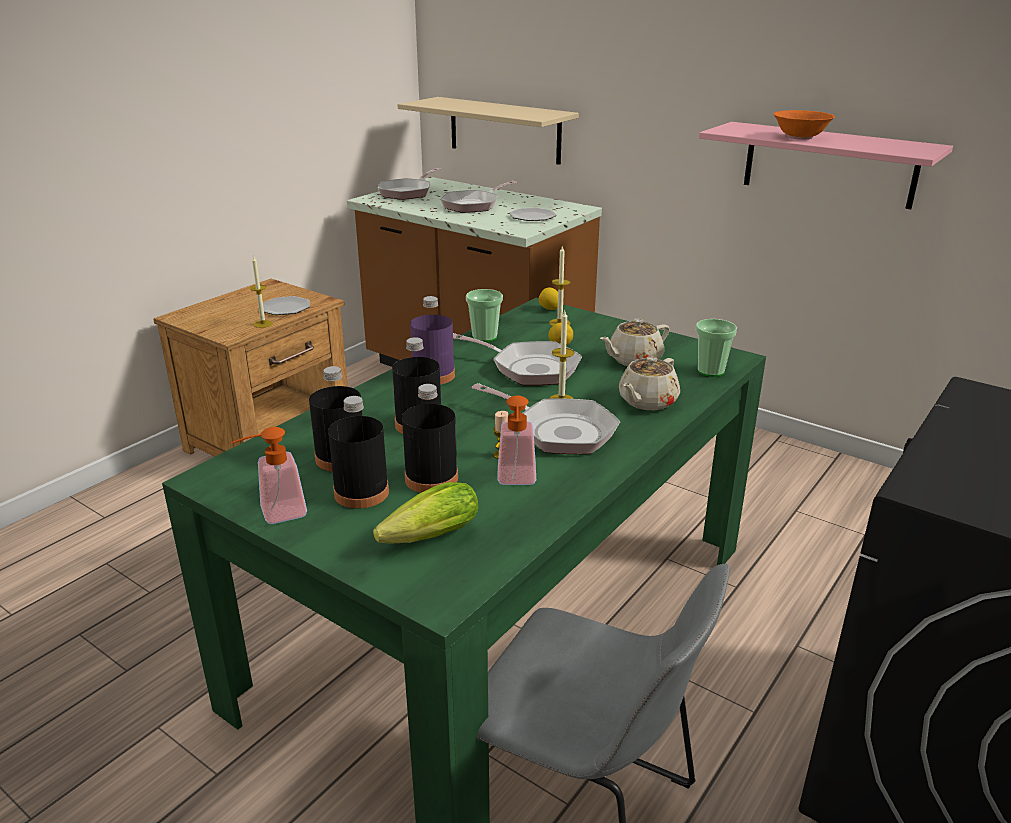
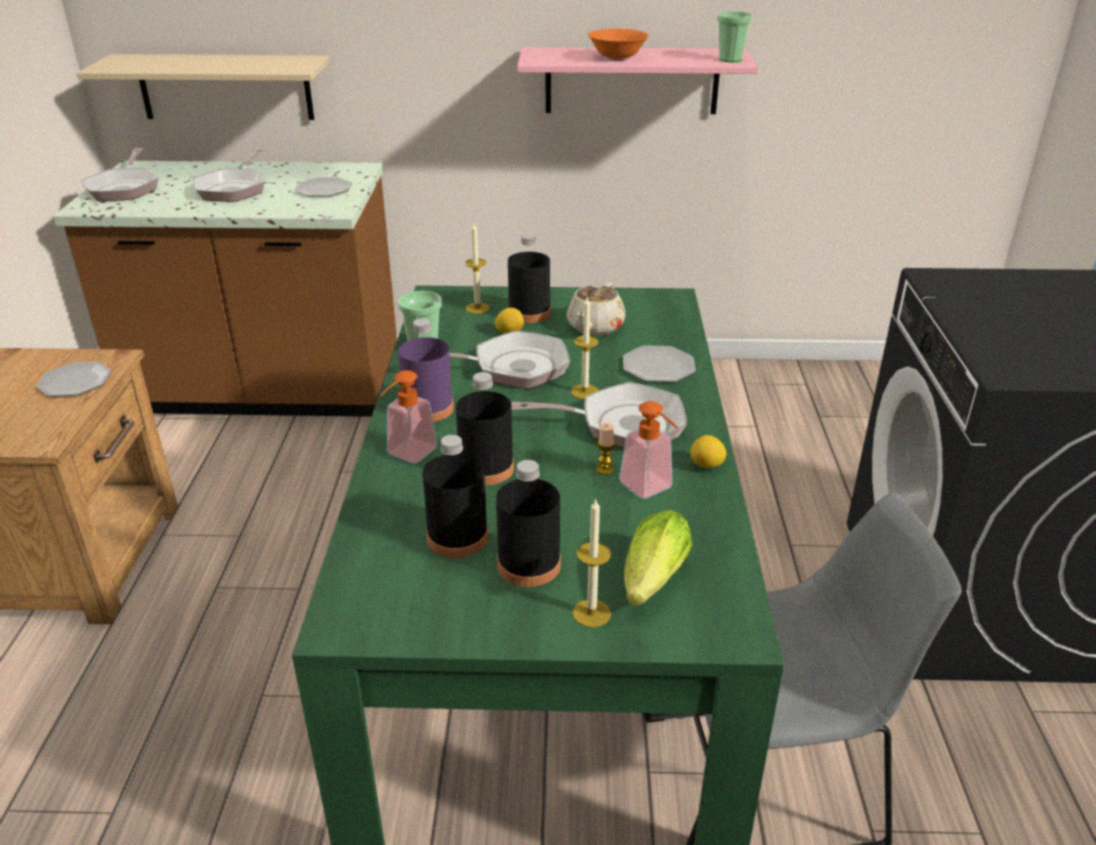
camera: 35 degrees left, 5 degrees up
(263, 324) = (71, 412): candle -> candle (591, 613)
(274, 514) = (473, 628): soap dispenser -> soap dispenser (407, 455)
(431, 479) = (574, 520): black bottle -> black bottle (529, 313)
(549, 309) = (448, 295): lemon -> lemon (707, 466)
(647, 402) = (657, 367): beige teapot -> plate
(710, 371) = (670, 317): cup -> cup (730, 59)

